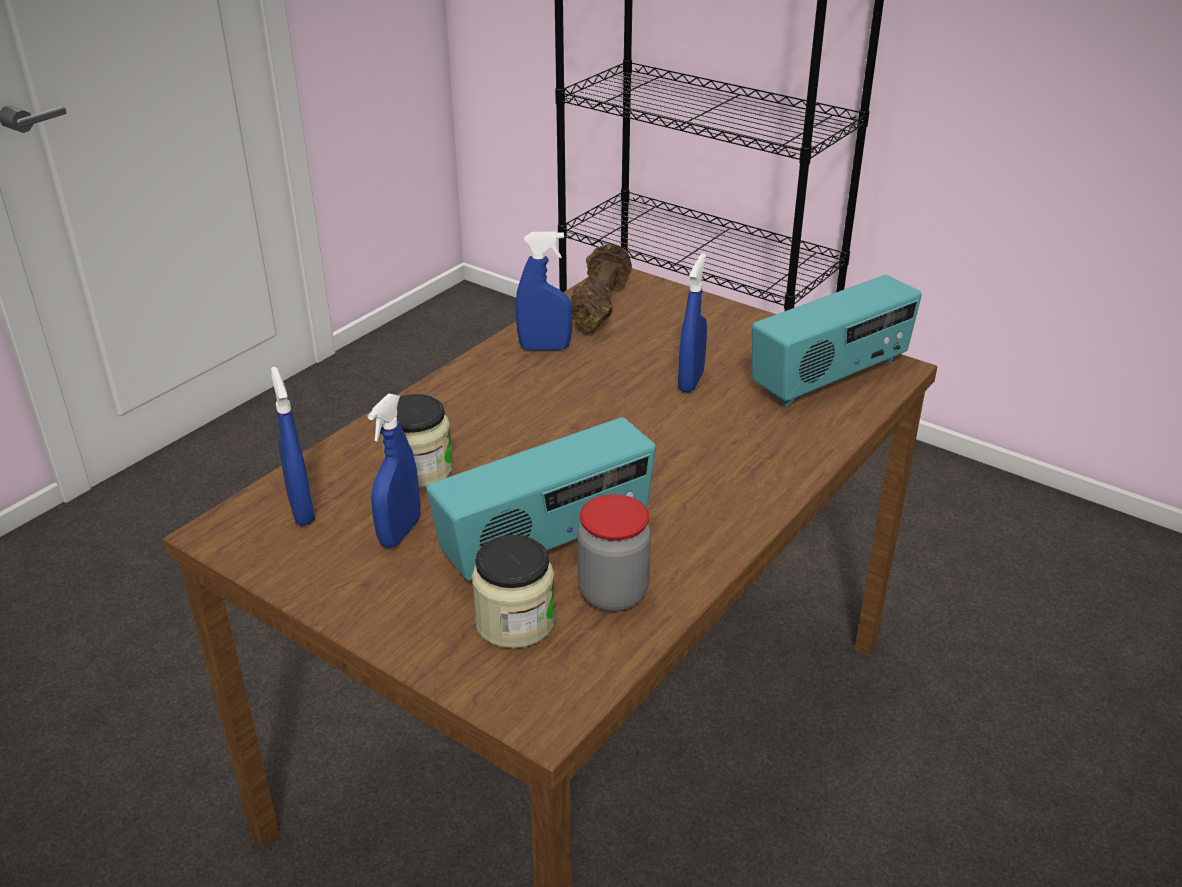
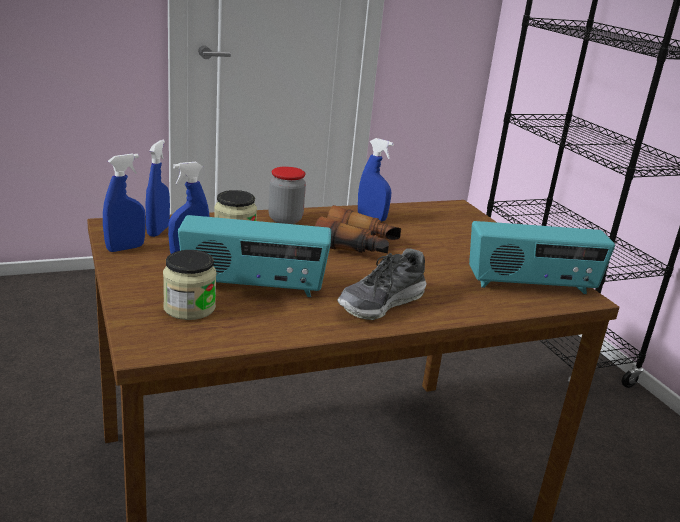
camera: 30 degrees right, 10 degrees down
(585, 408) = (357, 246): none -> binoculars
(599, 306) = (428, 212): brown dumbbell -> none
(613, 593) = (256, 319): jar -> jar (285, 219)
(691, 381) = (436, 257): blue spray bottle -> blue spray bottle (125, 248)
(715, 488) = (382, 303): none -> shoe

